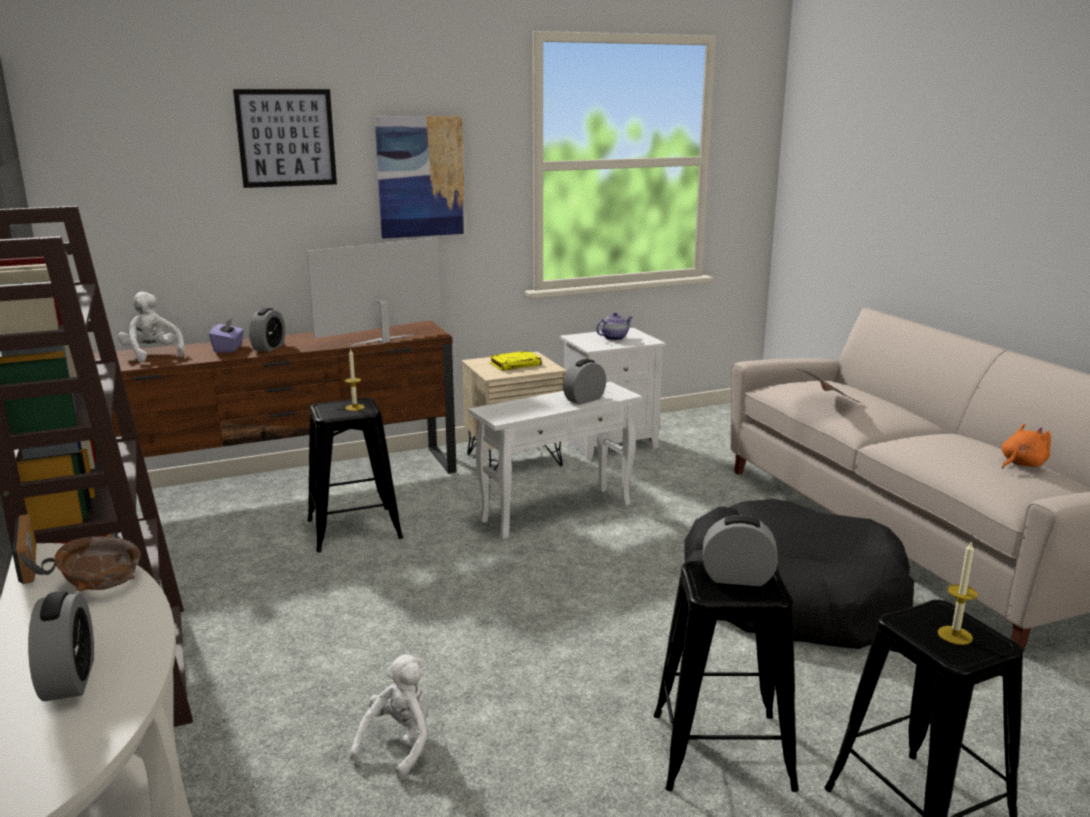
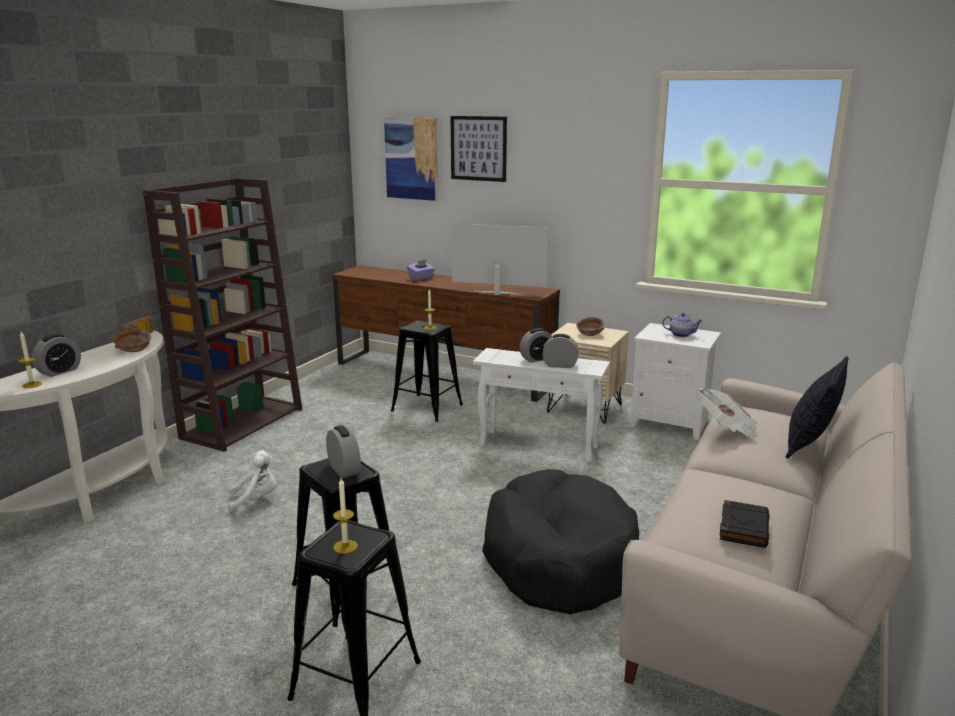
camera: 50 degrees right, 0 degrees up
(92, 726) = (32, 385): none -> candle
(152, 354) = (386, 273): white plush toy -> none
(269, 347) = (438, 282): alarm clock -> alarm clock (537, 359)
(421, 177) = (562, 182): picture -> picture (411, 158)
(515, 364) = (590, 334): yellow book -> brown bowl
(883, 395) = (809, 445): none -> pillow
(1021, 464) = (743, 528): orange plush toy -> black book

